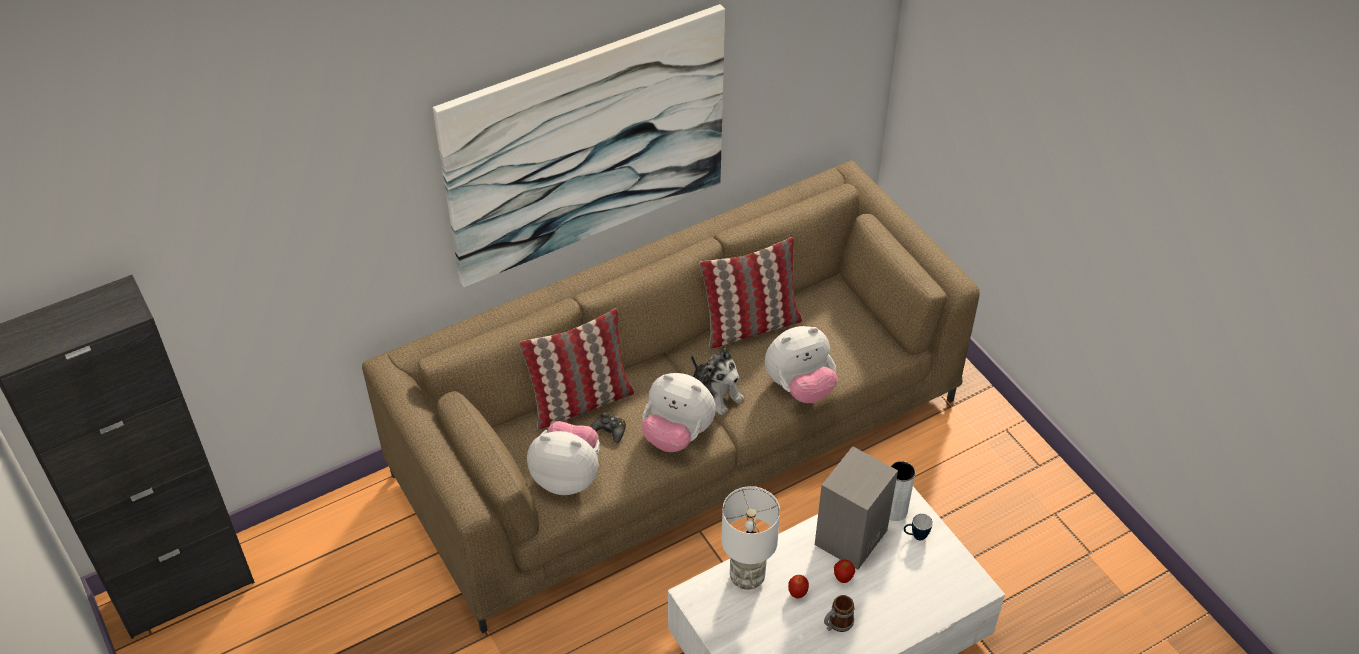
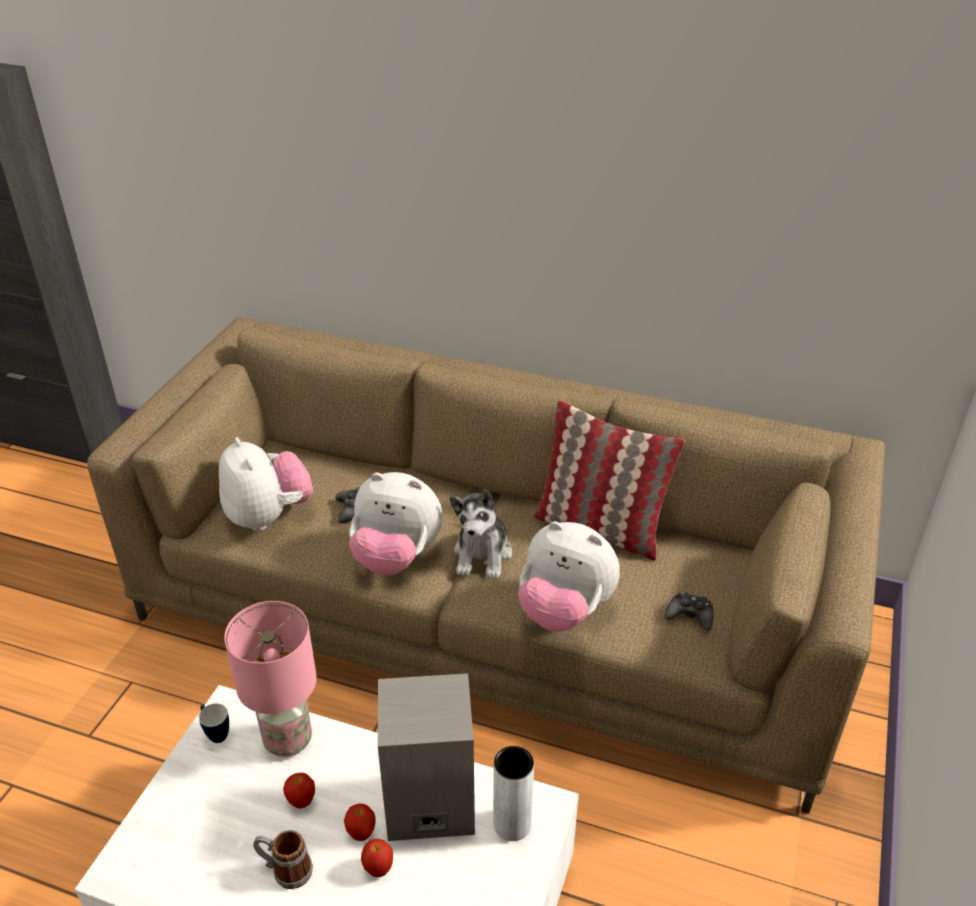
camera: 50 degrees right, 10 degrees down
(580, 402) = (368, 475): pillow -> none
(587, 145) = (505, 194): picture -> none
(677, 434) = (396, 557): plush toy -> plush toy turned 60 degrees counterclockwise
(746, 578) = (287, 740): white table lamp -> pink table lamp
(856, 338) = (690, 615): none -> black game controller
(871, 583) = (378, 869): none -> apple
(915, 536) = (494, 871): mug -> mug (215, 733)

